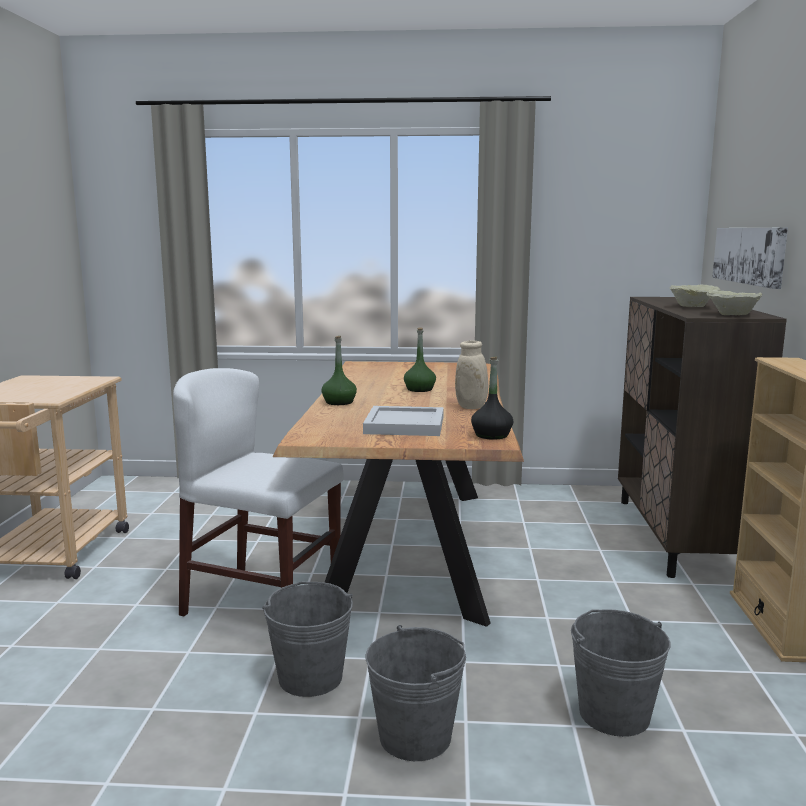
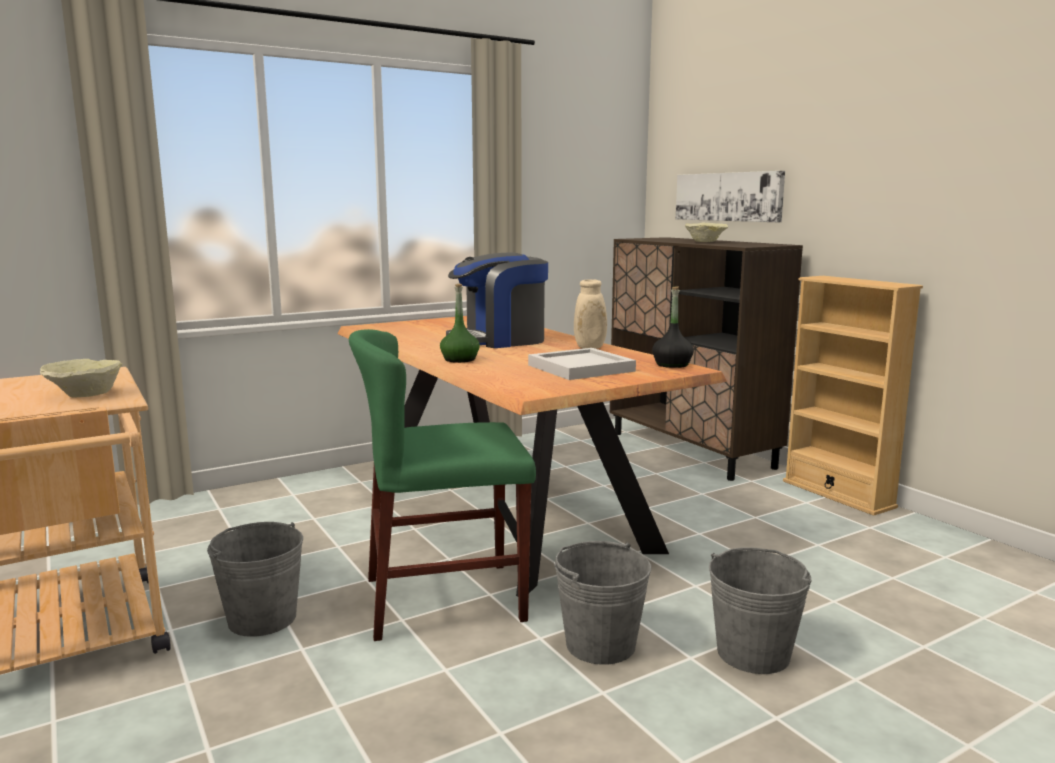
camera: 35 degrees left, 0 degrees up
(263, 602) = (444, 599): white chair -> green chair
(419, 389) = (499, 340): green bottle -> coffee machine
(614, 714) = (843, 583): grey bucket -> grey bucket (262, 619)
(731, 315) = (760, 244): beige bowl -> beige bowl (86, 394)

